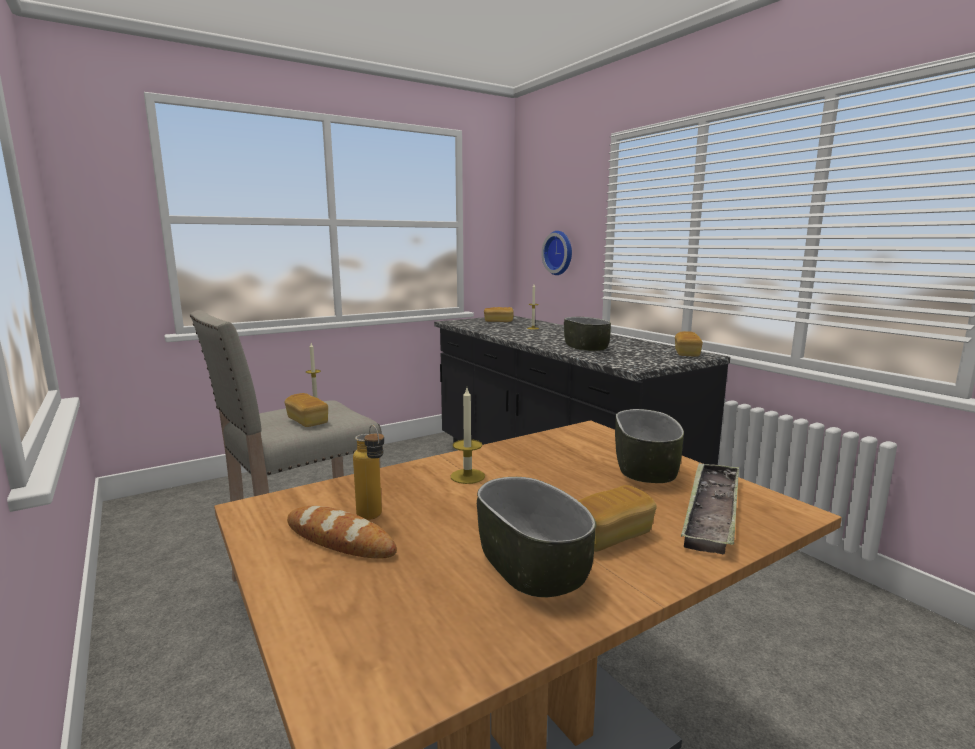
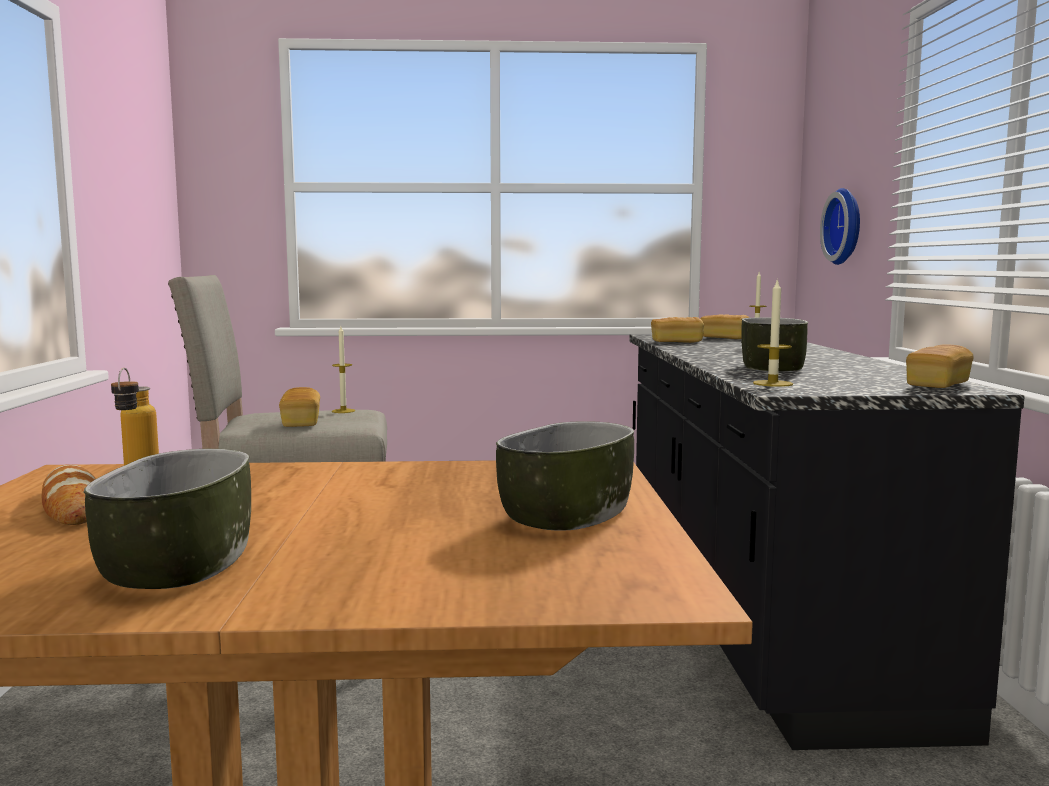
camera: 30 degrees right, 5 degrees down
(467, 476) = (321, 483): candle -> candle (772, 383)
(609, 536) = (335, 560): bread -> bread (676, 342)
(711, 511) = (540, 569): tray -> none

